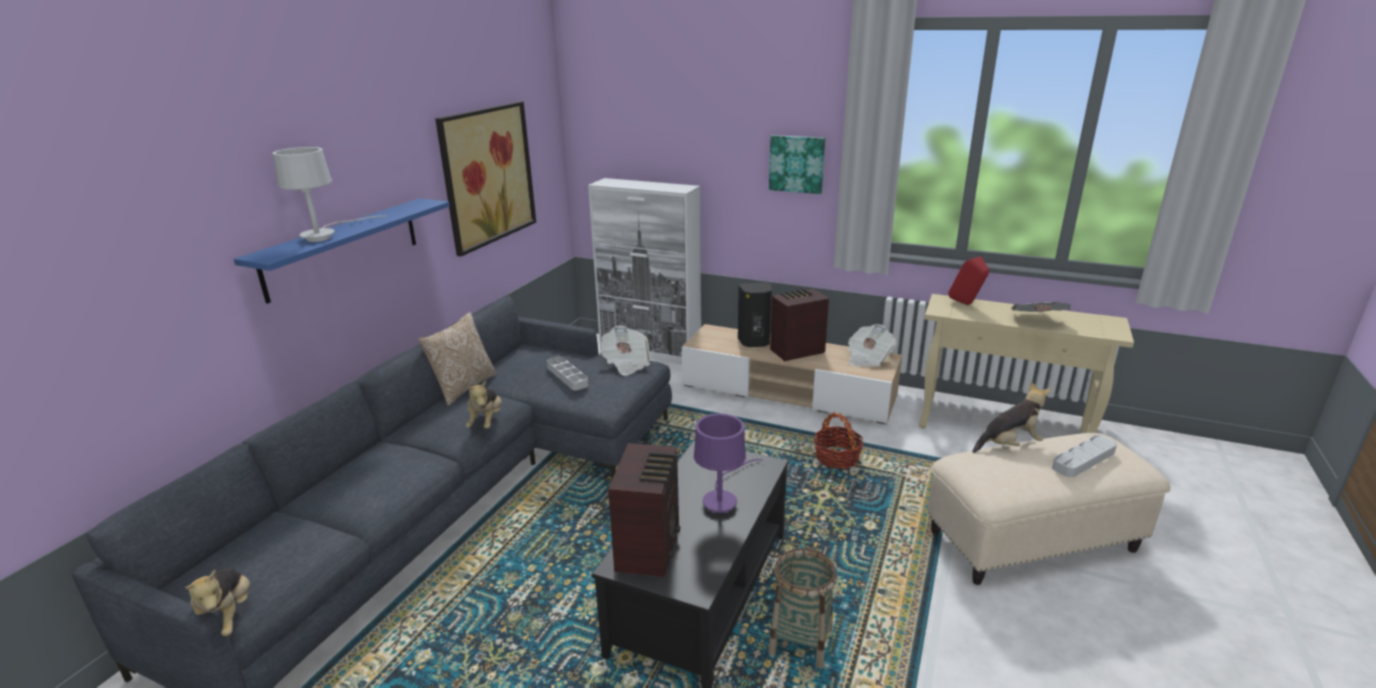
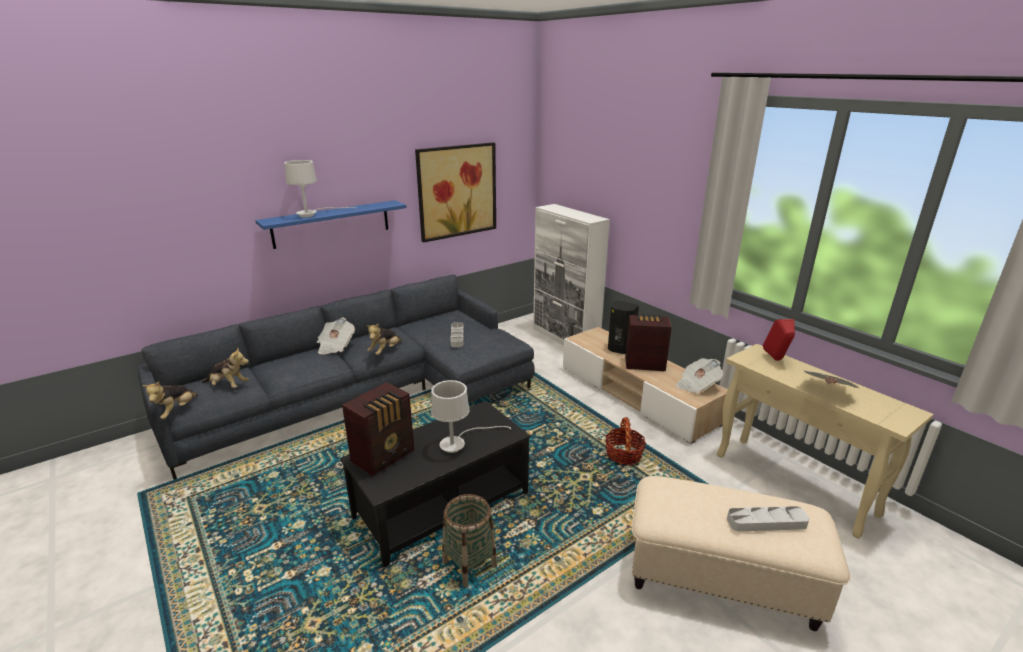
camera: 30 degrees right, 0 degrees up
(463, 387) = (396, 327): pillow -> none
(626, 363) = (502, 338): newspaper -> newspaper (335, 346)
(722, 499) = (458, 444): purple table lamp -> white table lamp
(797, 164) = (676, 212): picture -> none
(1008, 444) = (715, 486): plush toy -> plush toy (228, 386)

